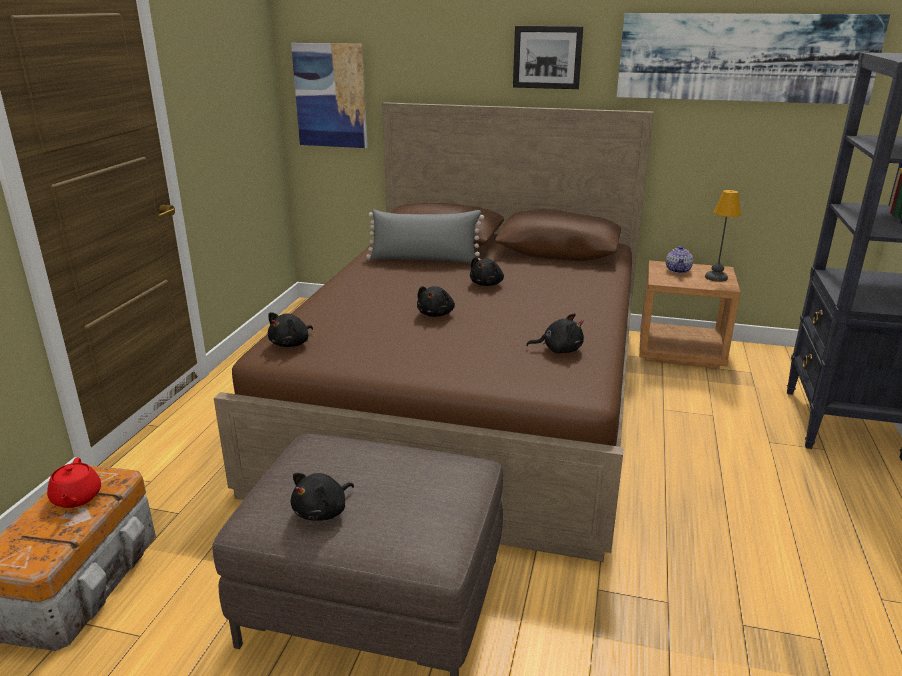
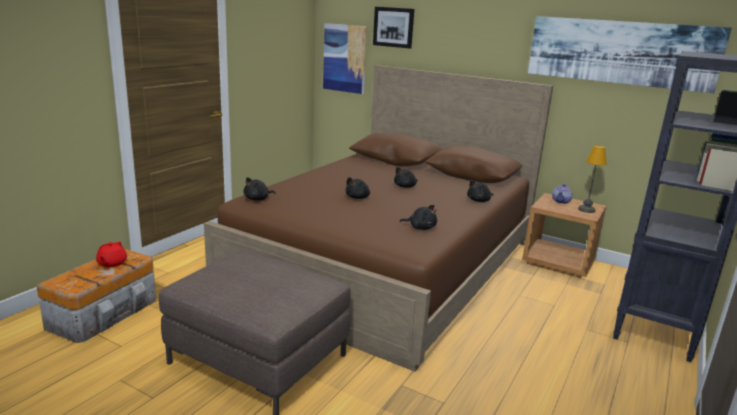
camera: 15 degrees right, 5 degrees down
(323, 511) = (224, 286): black plush toy -> black plush toy (479, 201)
(424, 260) = (376, 168): grey pillow -> none
(547, 57) = (483, 42): picture -> picture (393, 27)

